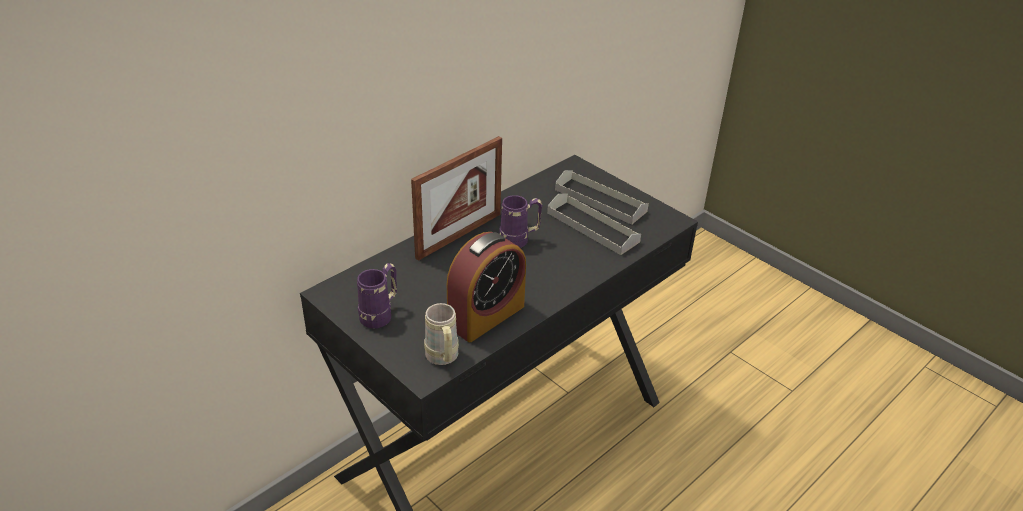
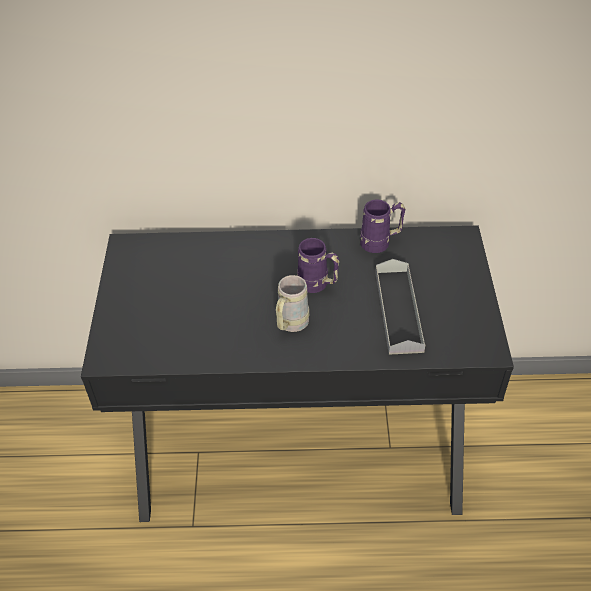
camera: 45 degrees right, 10 degrees up
(380, 315) = (137, 287): purple mug -> purple mug (380, 243)
(443, 359) = (132, 354): beige mug -> beige mug (290, 325)
(459, 235) = (275, 251): picture frame -> none
(486, 316) = (207, 338): alarm clock -> none
(600, 200) = (441, 287): grey tray -> none

